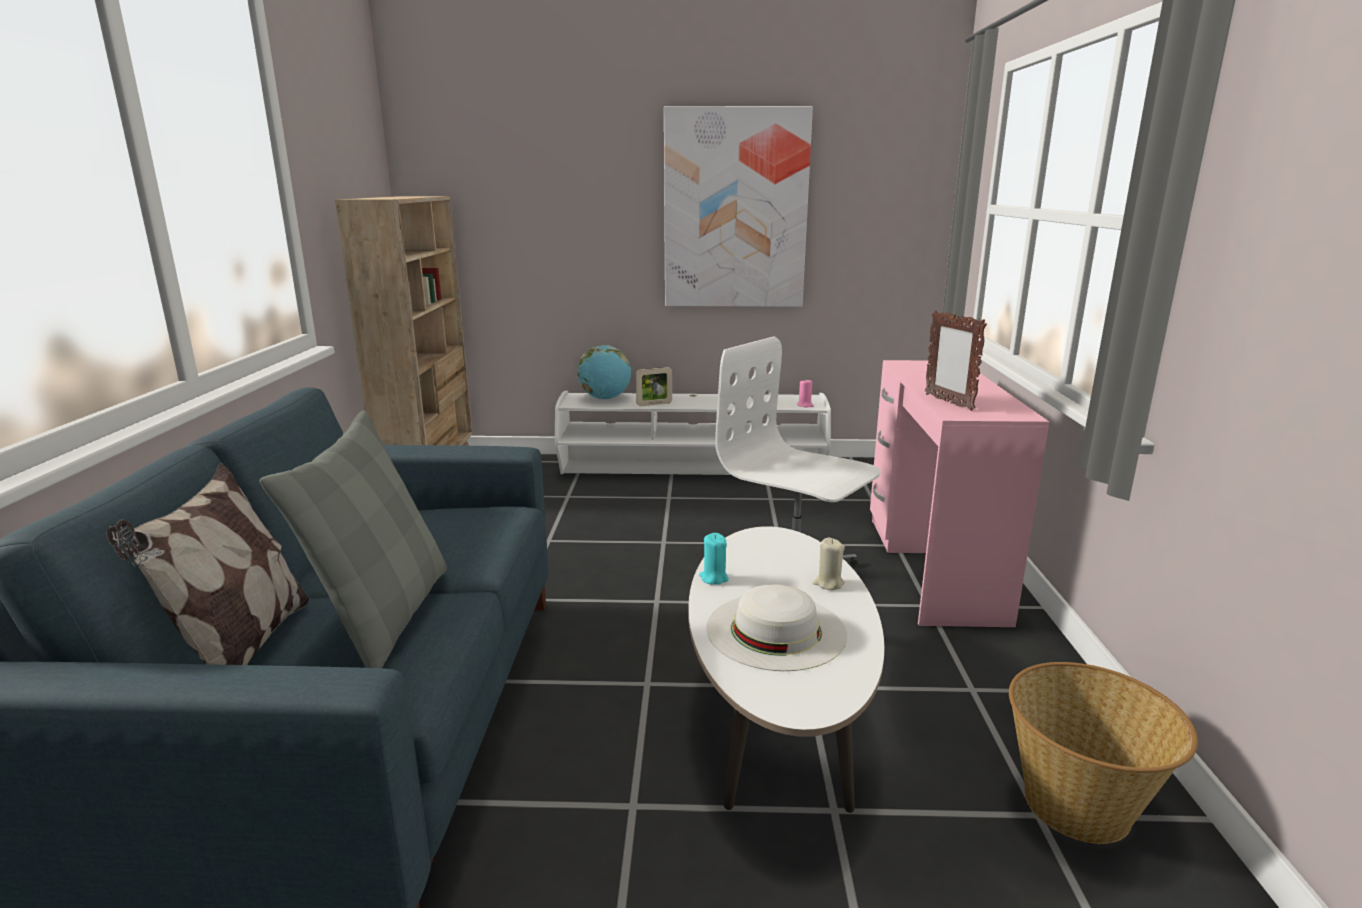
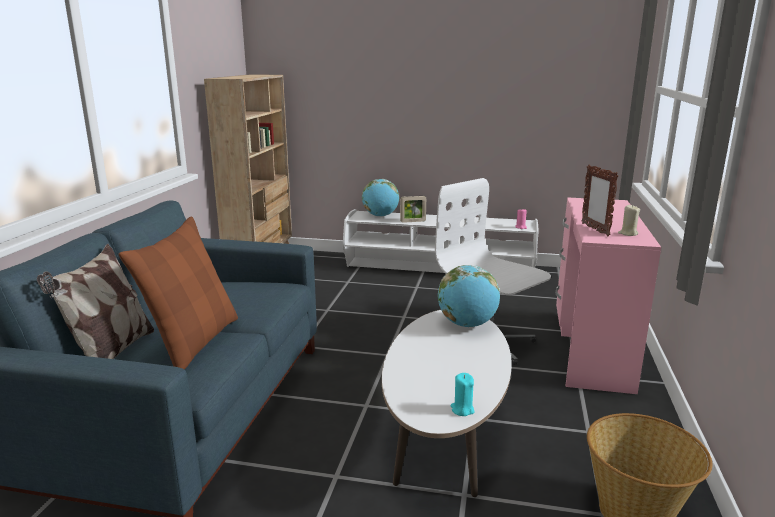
camera: 10 degrees right, 0 degrees up
(384, 616) = (194, 342): grey pillow -> brown pillow
(714, 578) = (409, 338): turquoise candle -> turquoise candle (462, 409)
(735, 210) = (477, 85): picture -> none
(775, 630) = (437, 373): white hat -> none
(789, 550) = (467, 324): none -> globe
(828, 583) = (485, 348): beige candle -> beige candle (628, 233)

